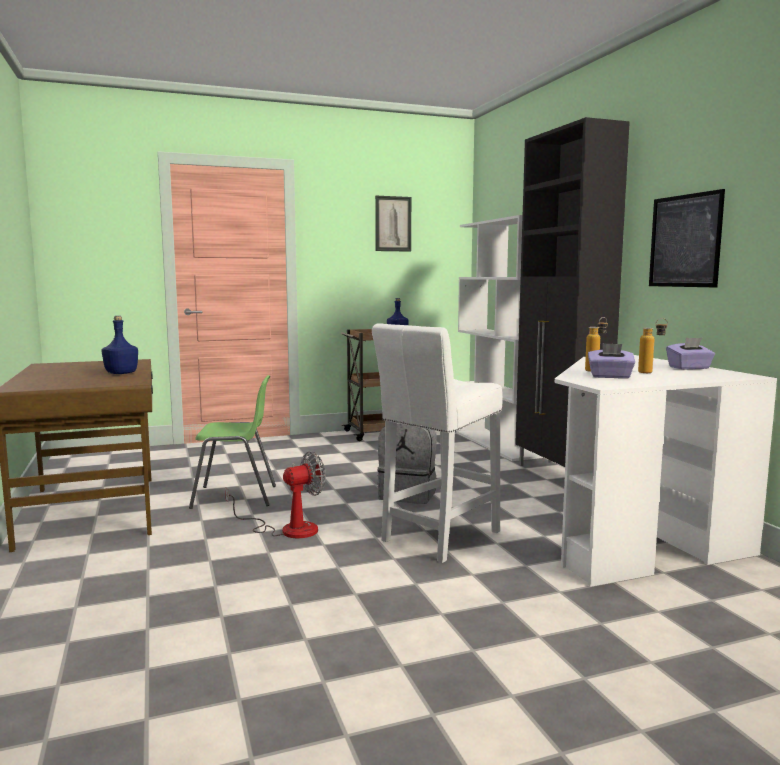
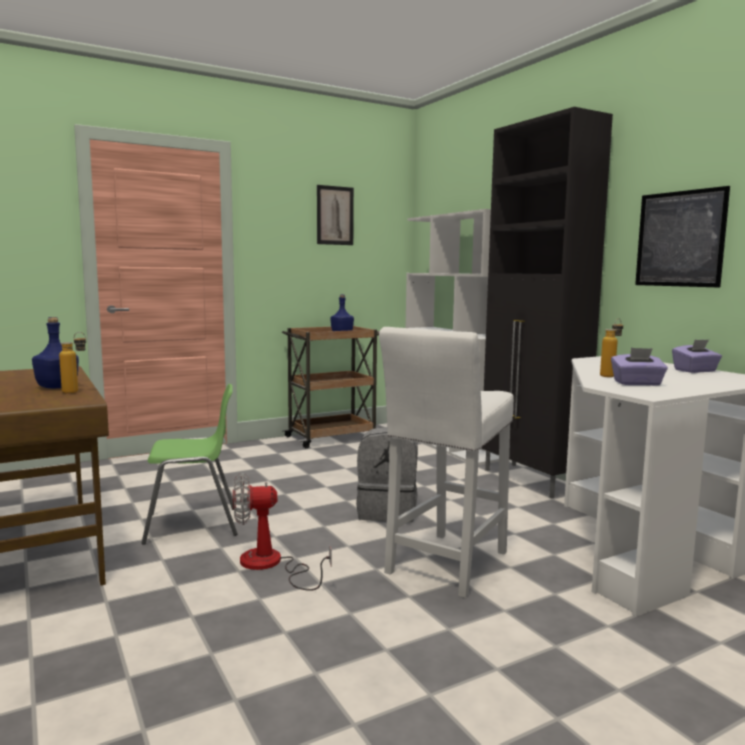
camera: 10 degrees left, 0 degrees up
(287, 529) = (270, 565): fan -> fan turned 150 degrees counterclockwise
(651, 372) = (669, 377): bottle -> bottle (76, 392)

